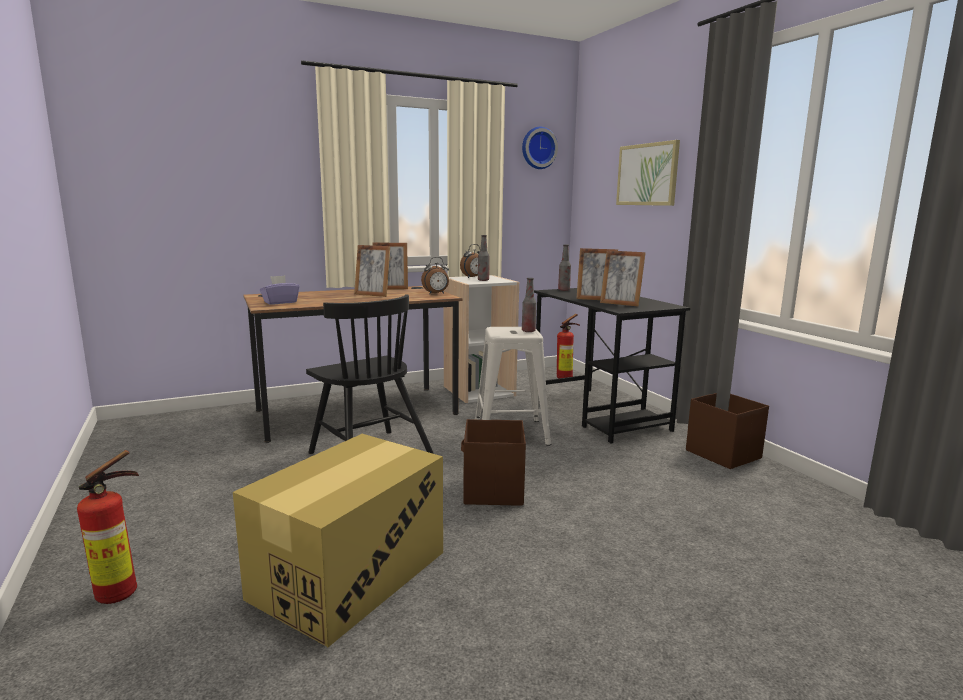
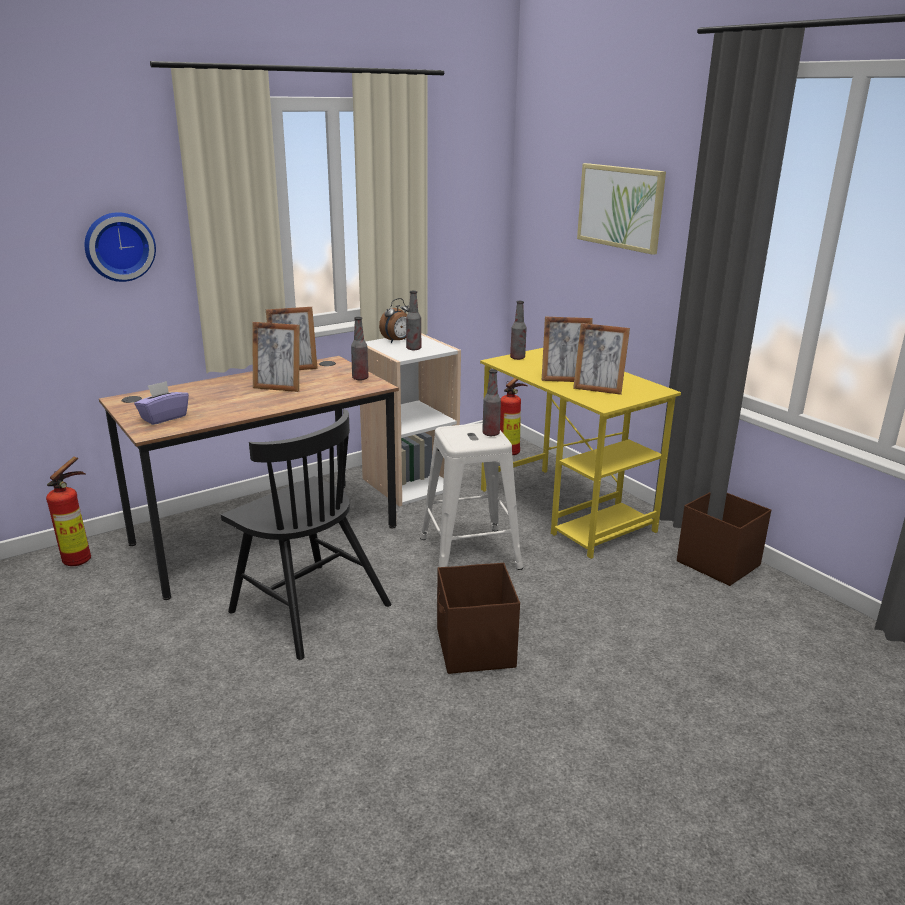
camera: 10 degrees left, 10 degrees up
(123, 592) = (88, 860): fire extinguisher -> fire extinguisher (81, 559)
(349, 575) = (349, 796): cardboard box -> none
(436, 293) = (360, 378): alarm clock -> bottle
(538, 148) = (469, 153): wall clock -> wall clock (119, 246)
(599, 413) = (566, 510): black desk -> yellow desk

